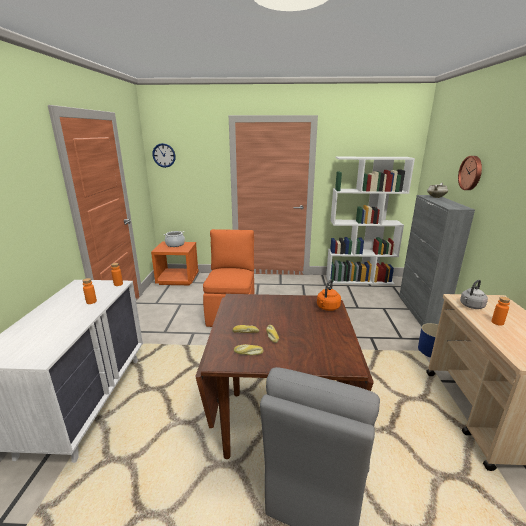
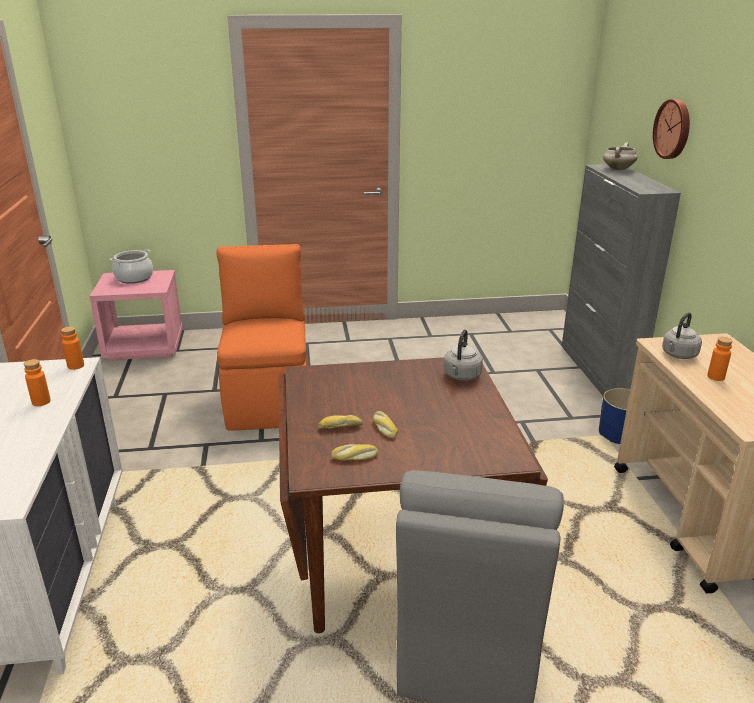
camera: 10 degrees left, 5 degrees up
(164, 155) = (97, 98): wall clock -> none
(178, 279) = (145, 346): orange nightstand -> pink nightstand
(327, 308) = (461, 376): orange kettle -> grey kettle
(359, 280) = (490, 322): white bookcase -> none

